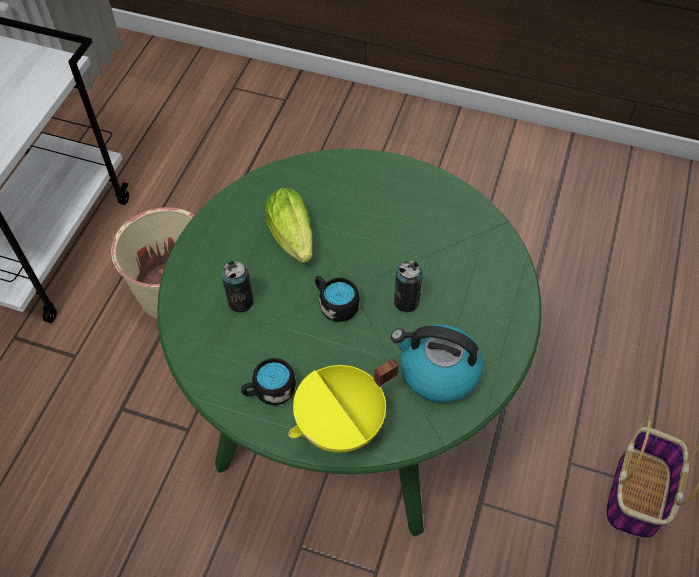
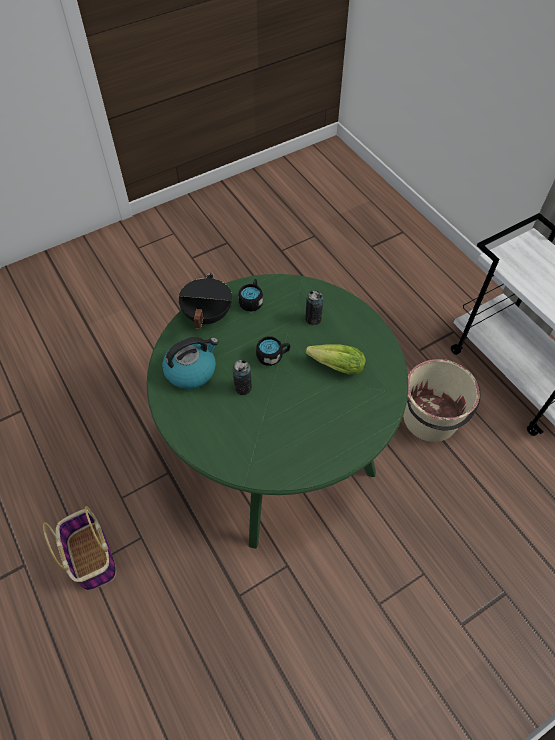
camera: 130 degrees right, 0 degrees up
(341, 426) = (206, 315): yellow cooking pot -> black cooking pot

